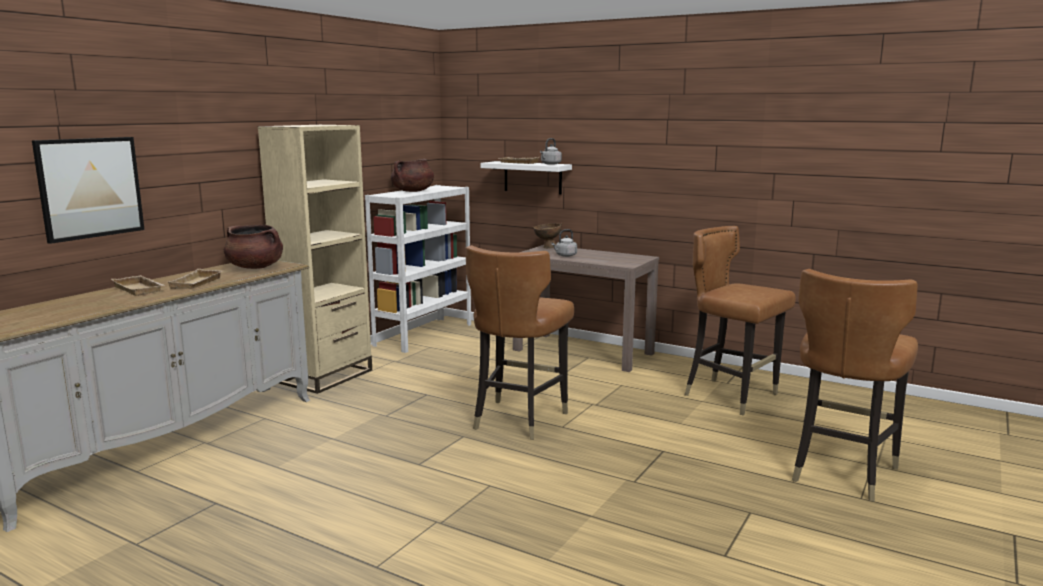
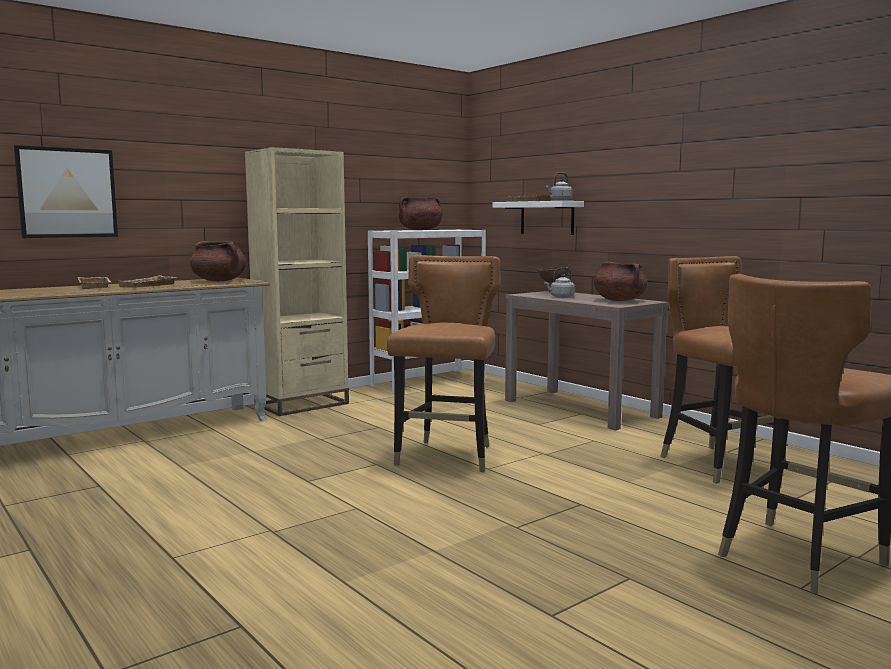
camera: 20 degrees right, 5 degrees down
(518, 419) = (447, 457): brown chair -> brown chair turned 150 degrees clockwise
(619, 257) = (619, 300): none -> brown cooking pot

